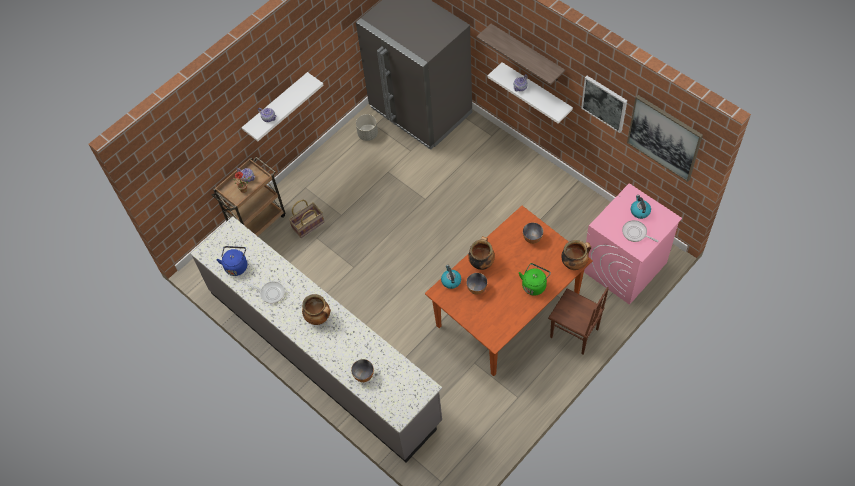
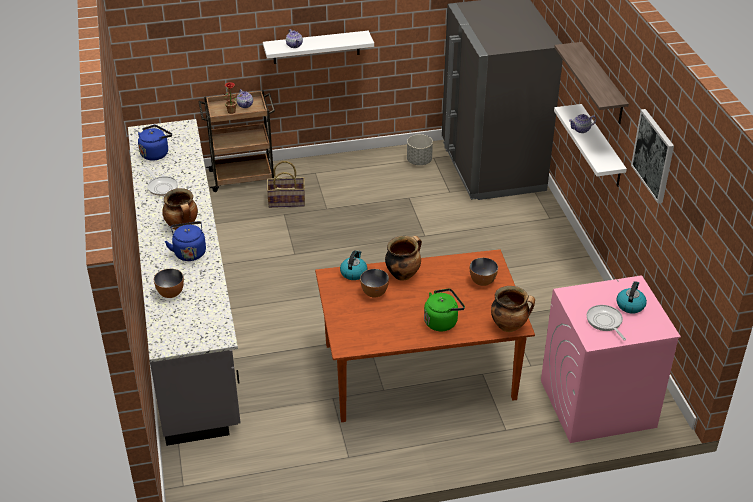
camera: 30 degrees right, 20 degrees down
(343, 335) = (189, 252): none -> blue kettle
(574, 334) = (473, 434): brown chair -> none
(664, 137) = (698, 208): picture -> none

